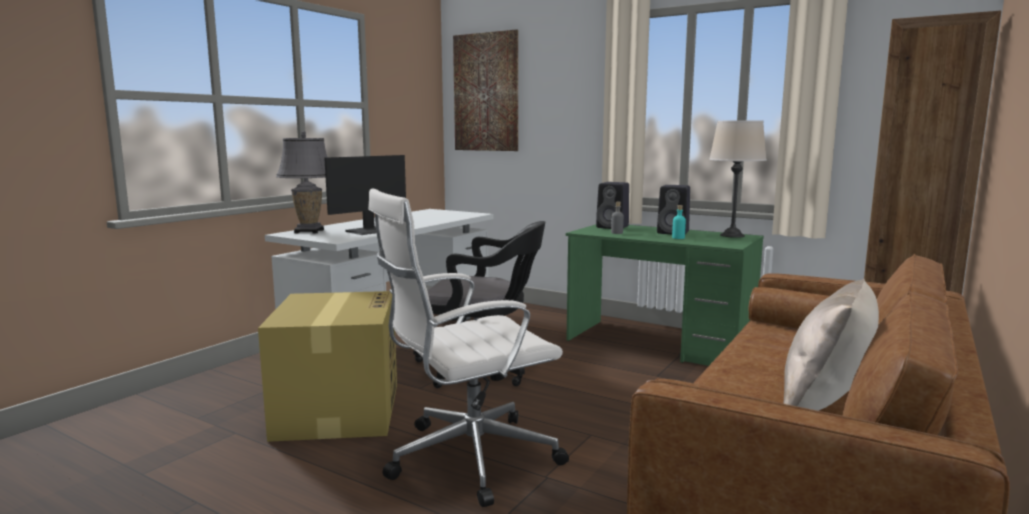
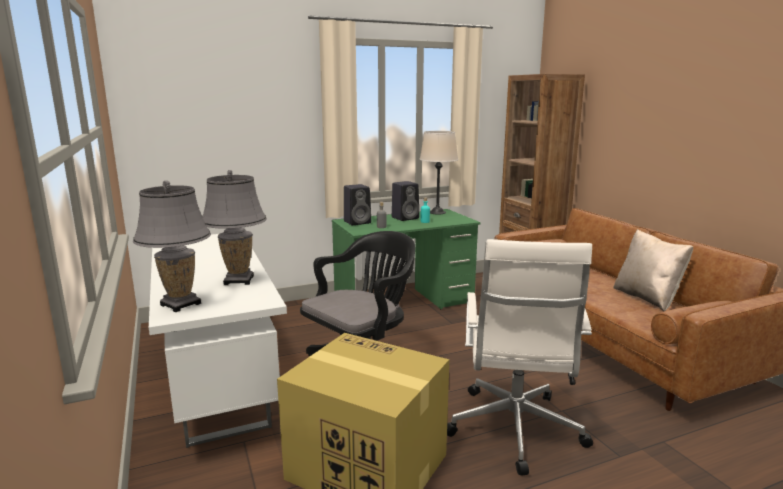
camera: 55 degrees left, 5 degrees up
(373, 230) = (239, 280): monitor -> grey table lamp
(486, 92) = (176, 104): picture -> none

